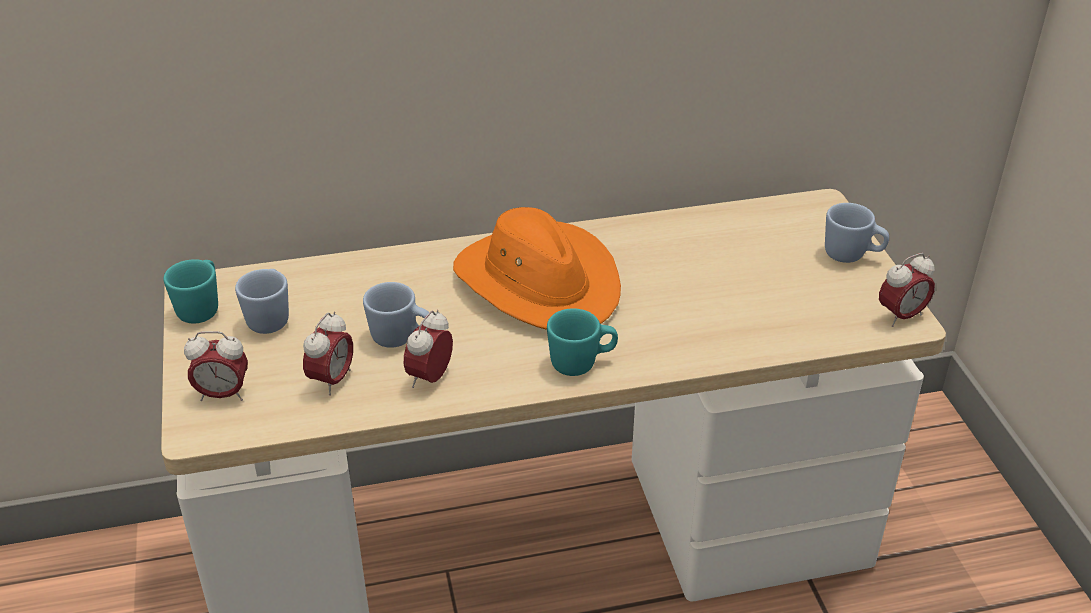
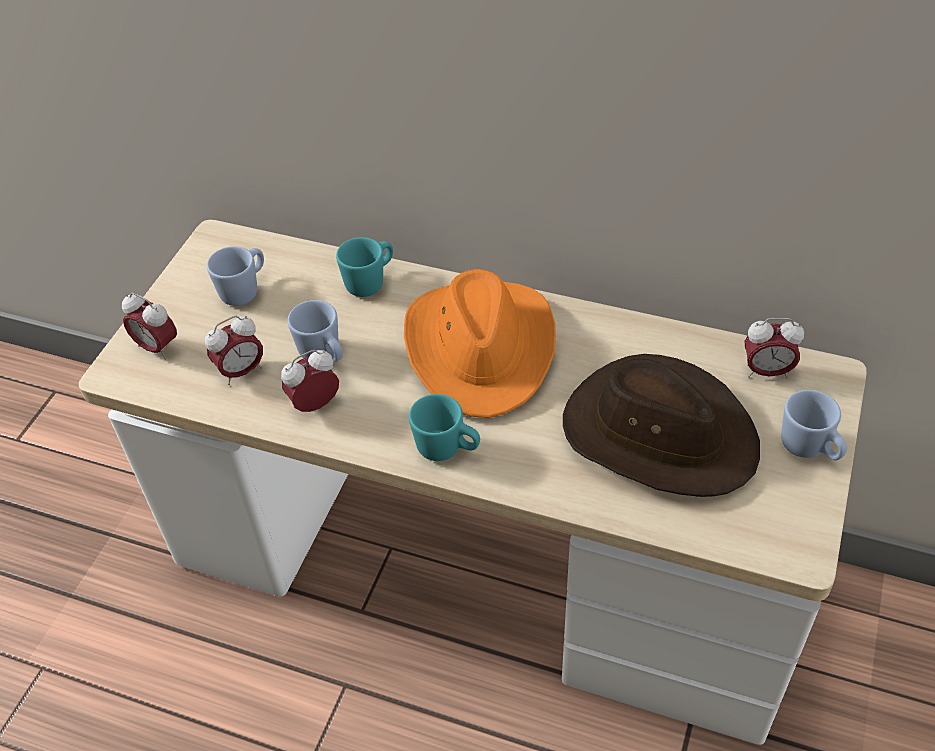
camera: 35 degrees right, 10 degrees up
(202, 308) = (205, 259): turquoise mug -> turquoise mug (370, 282)
(737, 287) = (658, 433): none -> brown hat
(901, 316) = (799, 543): alarm clock -> alarm clock (766, 371)

